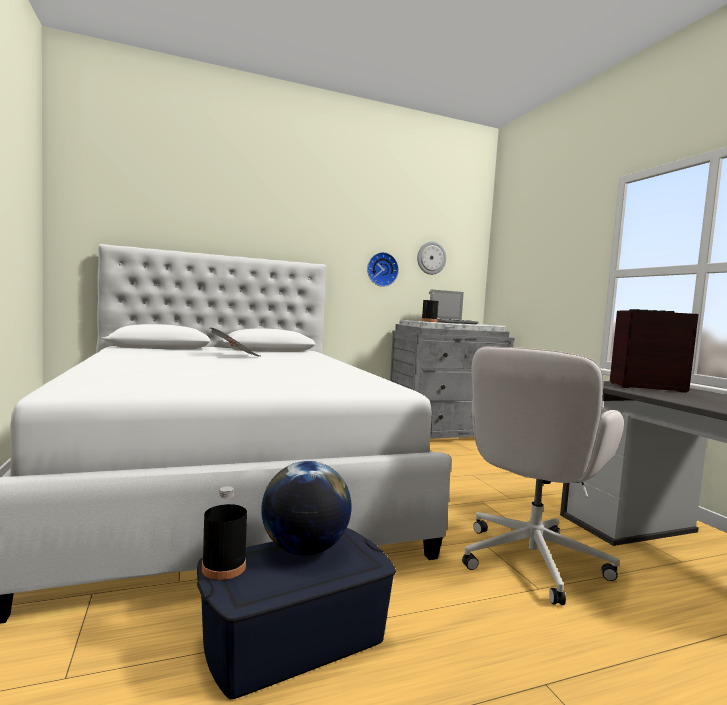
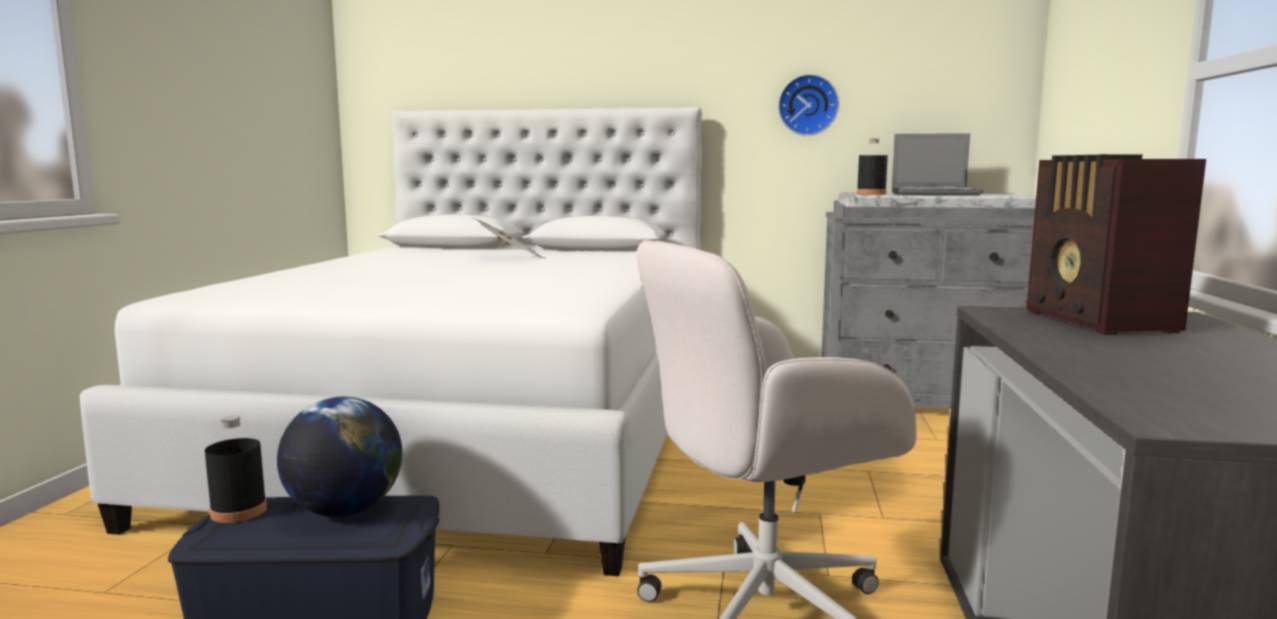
camera: 30 degrees right, 5 degrees up
(431, 258) = (909, 74): wall clock -> none
(645, 387) = (1099, 322): radio -> radio turned 135 degrees counterclockwise

